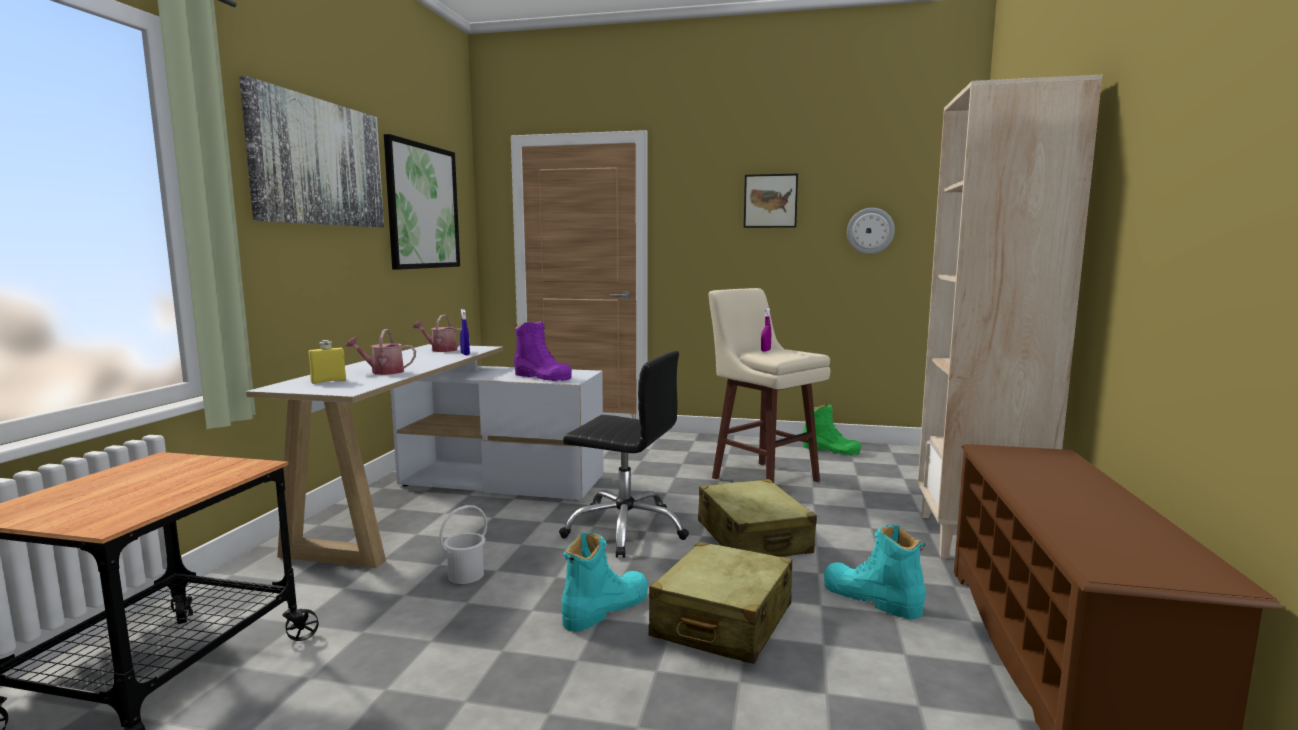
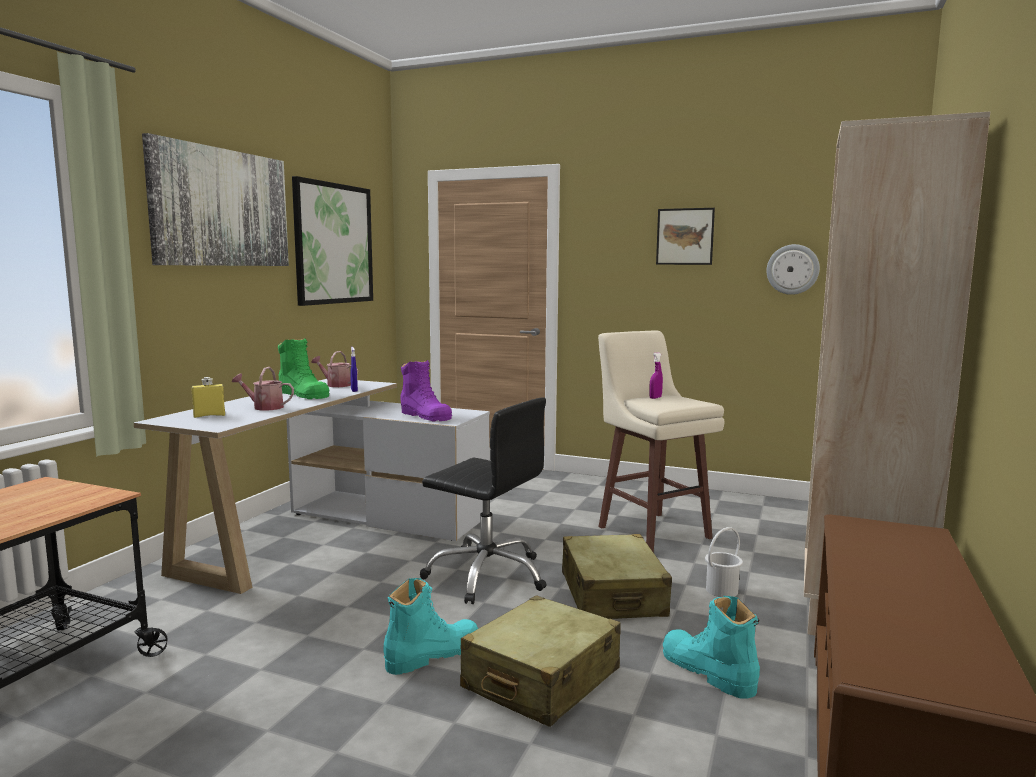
camera: 10 degrees right, 0 degrees up
(465, 575) = (317, 608): white bucket -> white bucket (721, 590)
(831, 450) = (741, 504): green boot -> green boot (303, 395)

